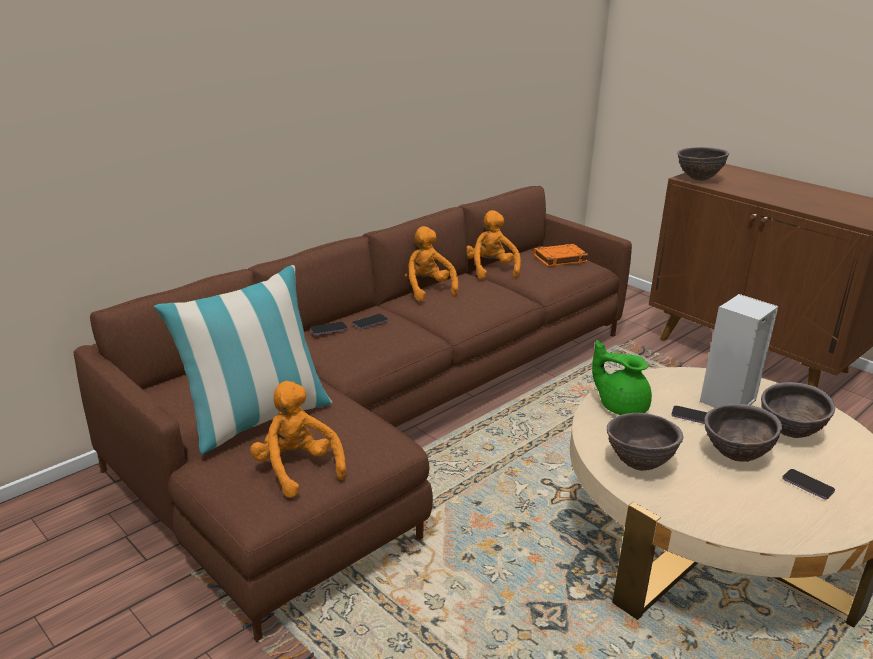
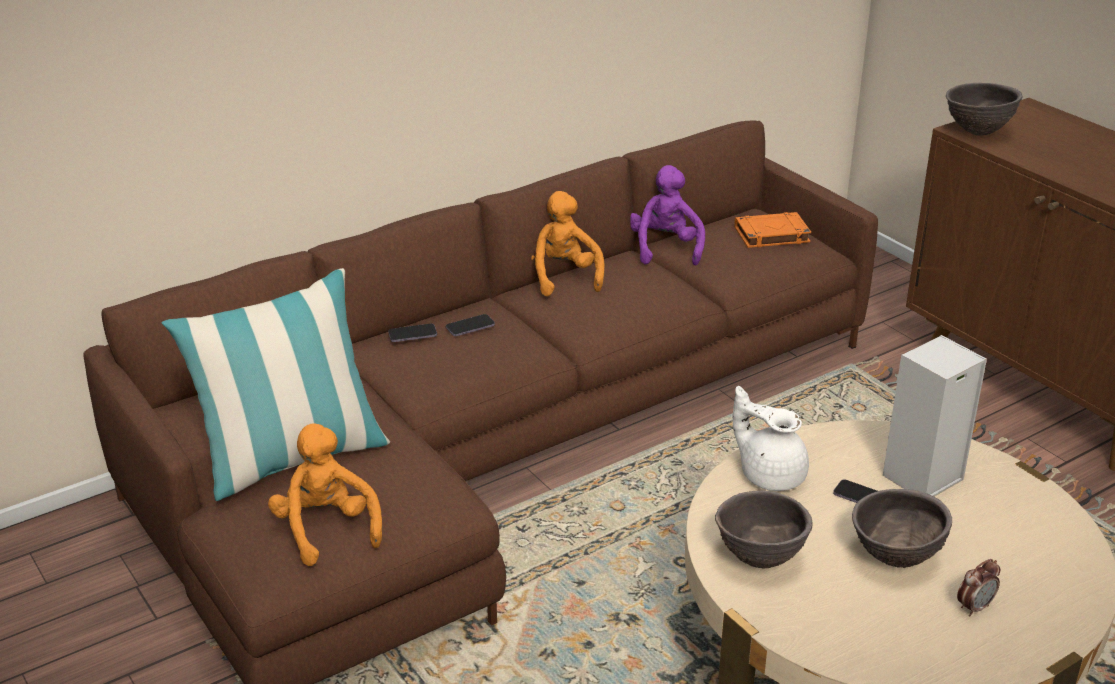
camera: 10 degrees right, 5 degrees up
(491, 269) = (665, 248): orange plush toy -> purple plush toy
(621, 406) = (770, 474): green teapot -> white teapot
(789, 433) = (986, 532): brown bowl -> none
(807, 485) = (974, 607): phone -> alarm clock

